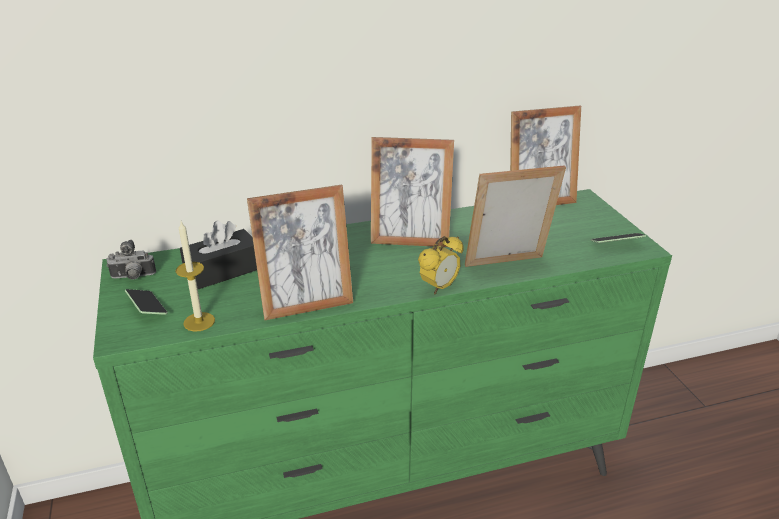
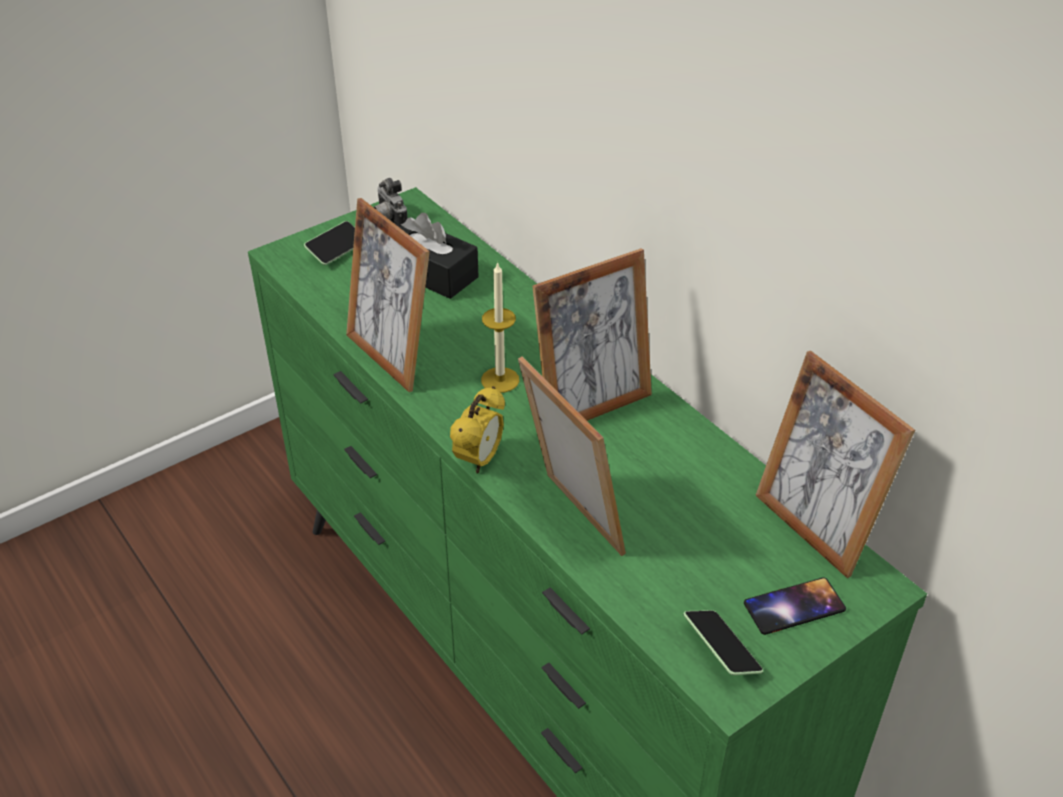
camera: 70 degrees right, 10 degrees up
(199, 322) = (327, 292): candle -> candle (500, 380)
(410, 239) = (592, 404): picture frame -> picture frame turned 105 degrees counterclockwise
(439, 288) = (479, 460): alarm clock -> alarm clock turned 90 degrees counterclockwise
(591, 219) = (794, 606): none -> phone

